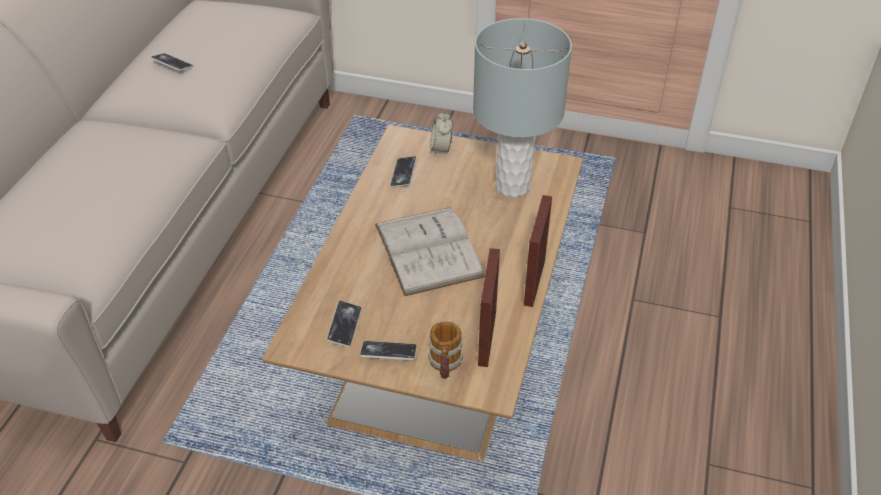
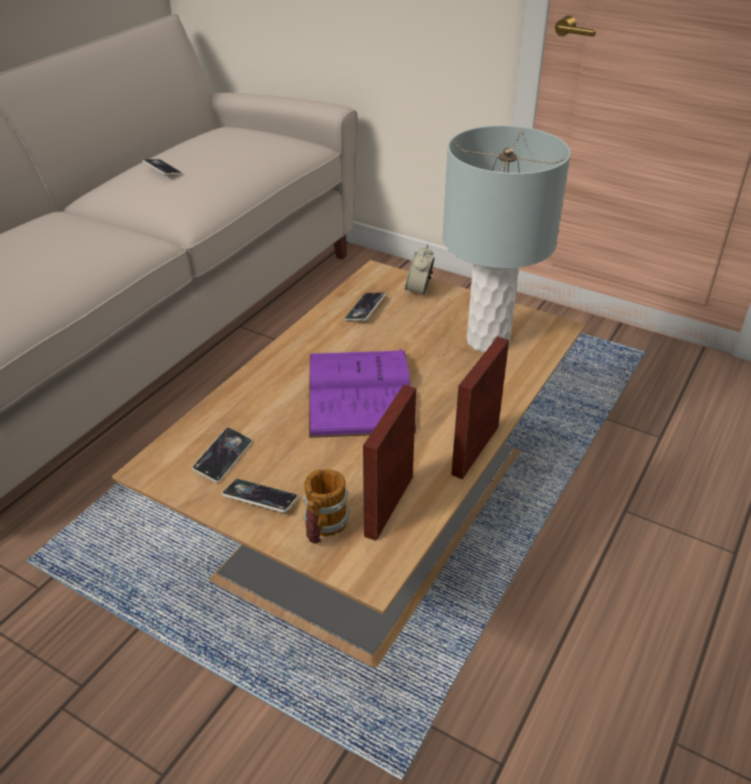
camera: 15 degrees right, 5 degrees down
(428, 250) = (360, 392): white book -> purple book

